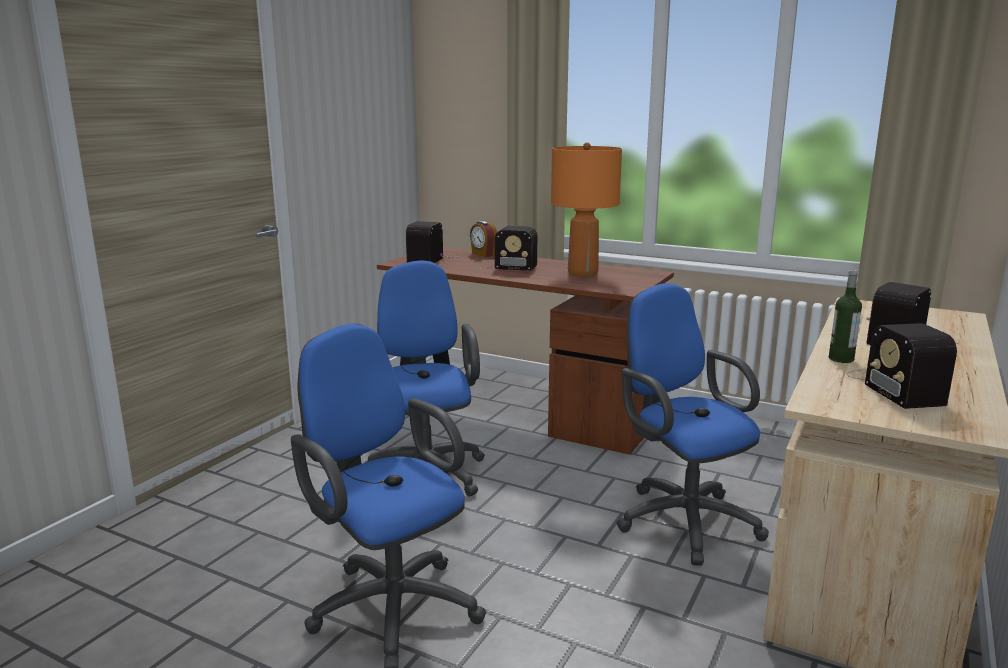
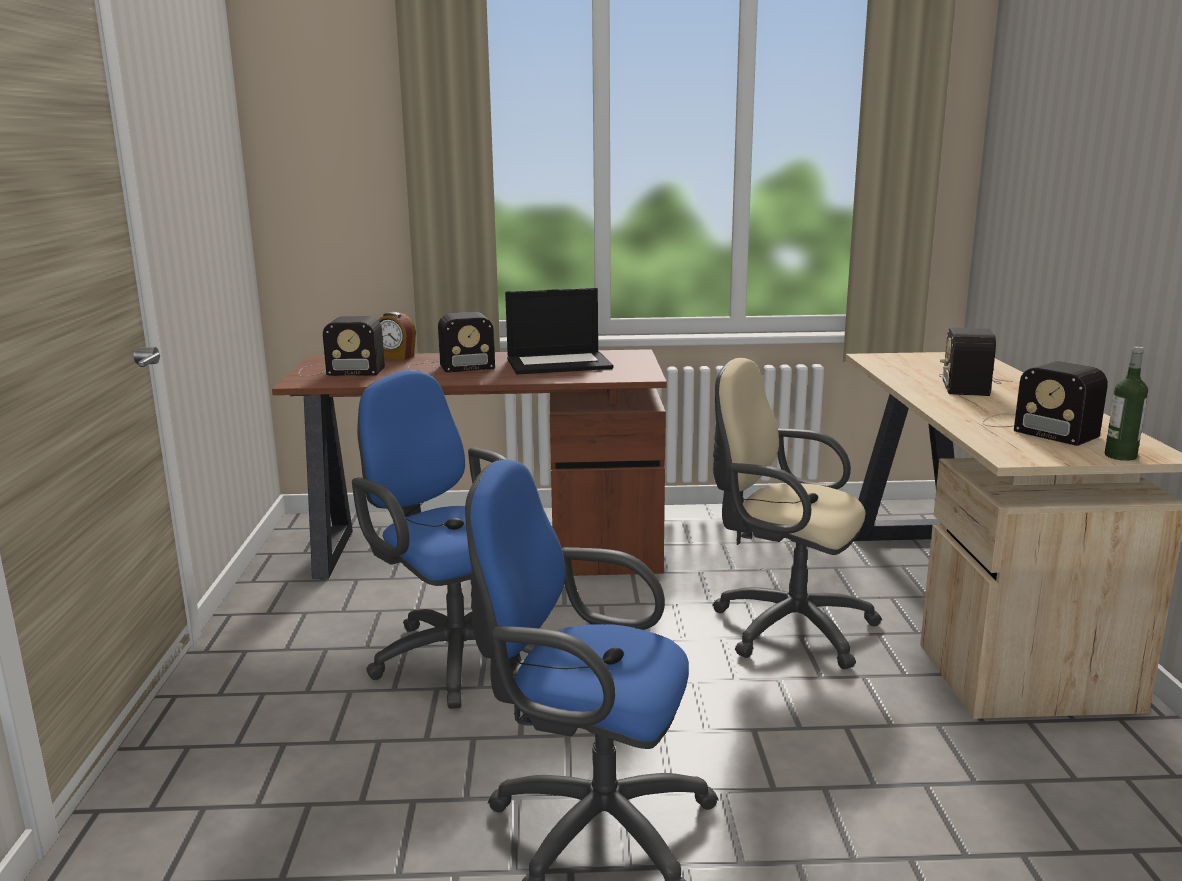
camera: 30 degrees left, 0 degrees up
(433, 258) = (338, 370): radio -> radio turned 75 degrees counterclockwise
(583, 273) = (559, 363): orange table lamp -> laptop
(681, 519) = (784, 626): blue office chair -> beige office chair
(841, 359) = (955, 411): bottle -> bottle (1120, 456)

